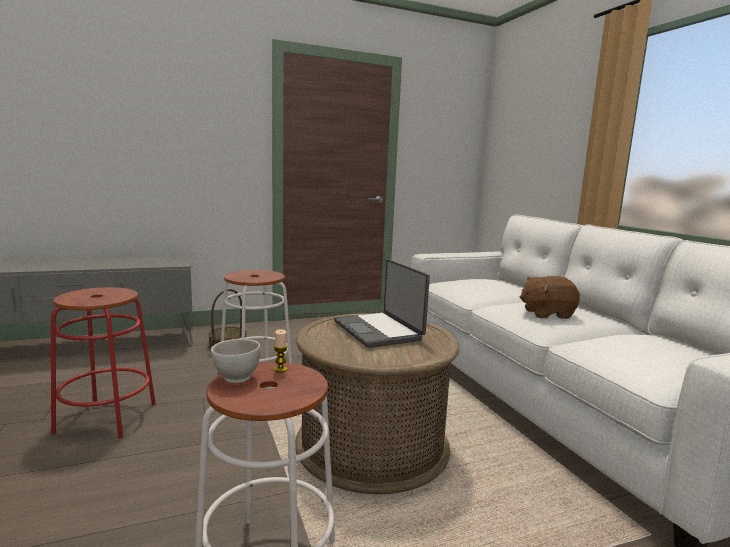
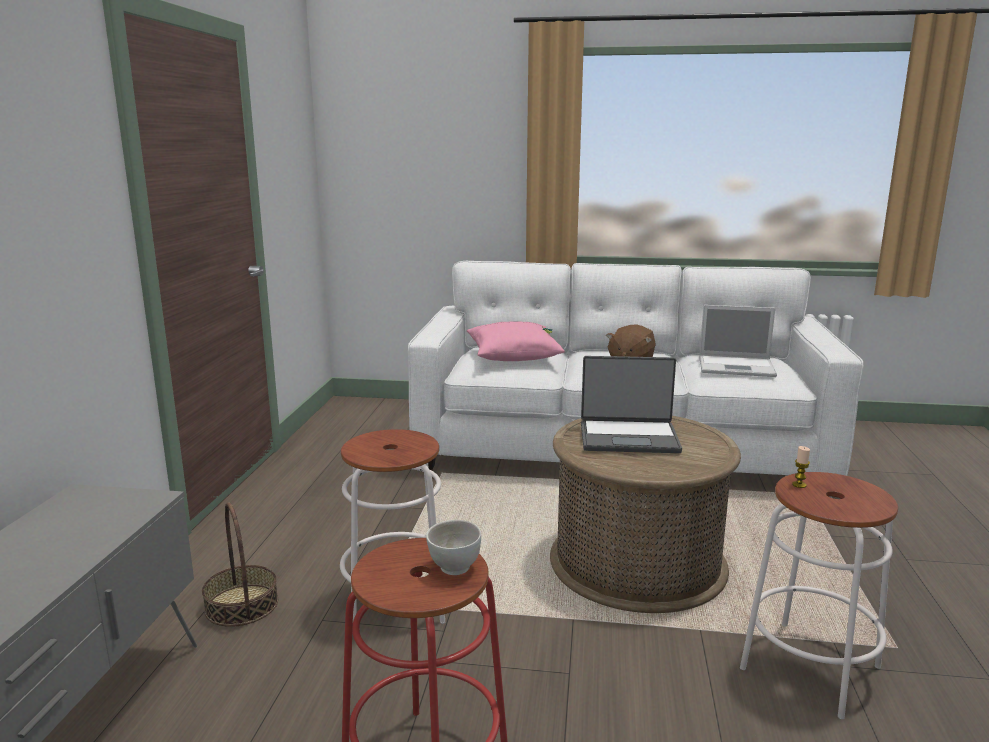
camera: 60 degrees left, 5 degrees up
(236, 378) = (819, 505): white bowl -> white bowl (454, 568)
(488, 286) = (513, 356): none -> pink pillow
(644, 349) = (738, 367): none -> laptop

